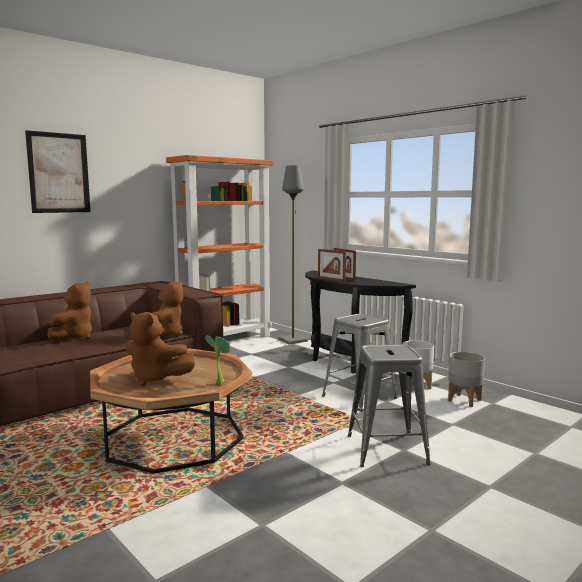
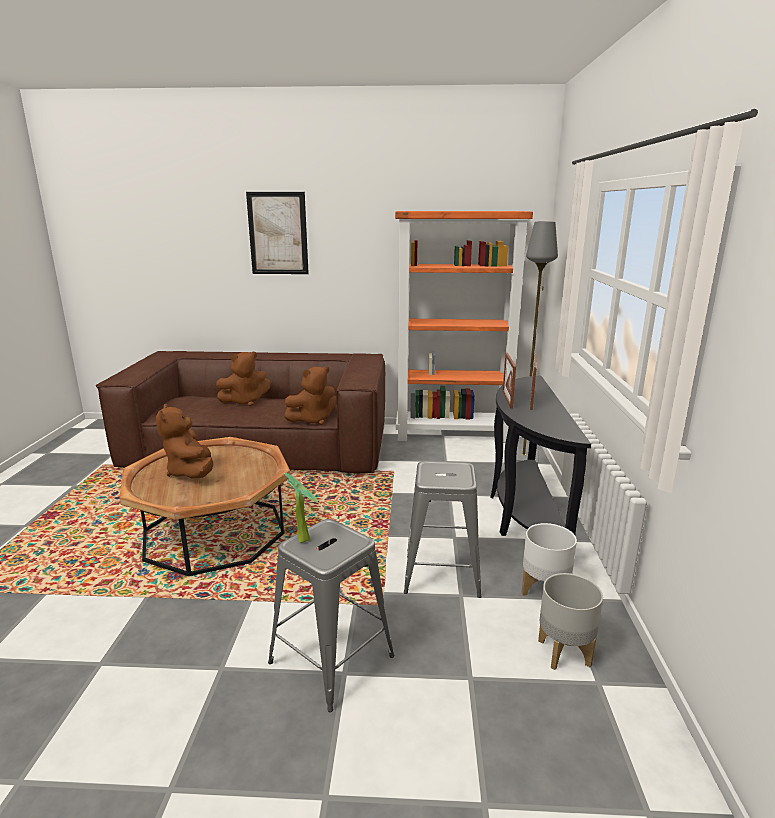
camera: 45 degrees right, 10 degrees up
(219, 382) = (215, 499): potted plant -> potted plant (305, 538)

